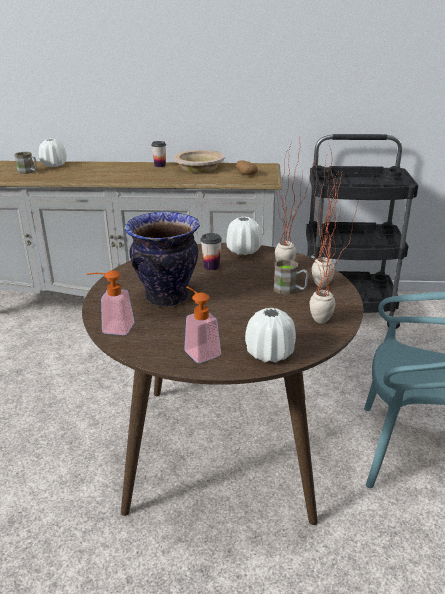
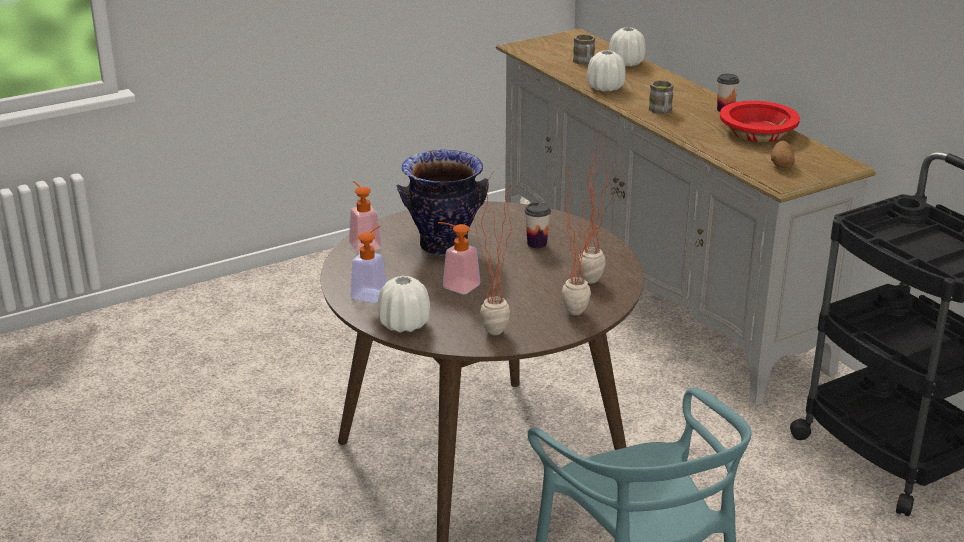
camera: 55 degrees right, 0 degrees up
(199, 168) = (757, 132): beige bowl -> red bowl
(232, 312) = (456, 285): none -> soap dispenser
(243, 251) = (600, 247): white vase -> white vase (605, 88)
(290, 290) = (540, 299): brown mug -> brown mug (661, 111)

